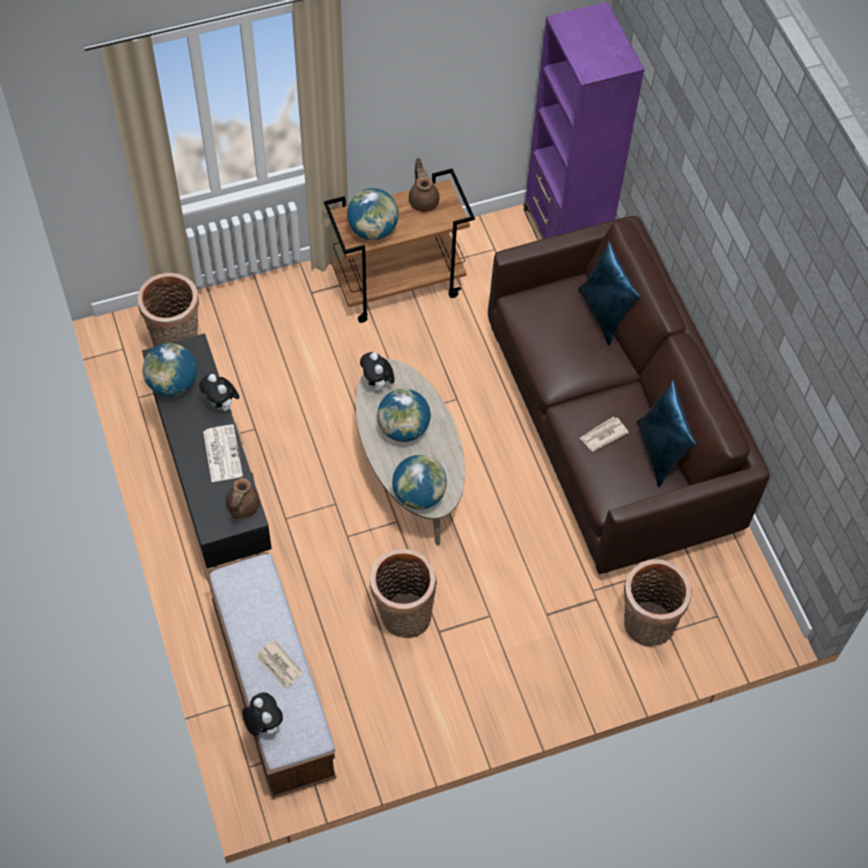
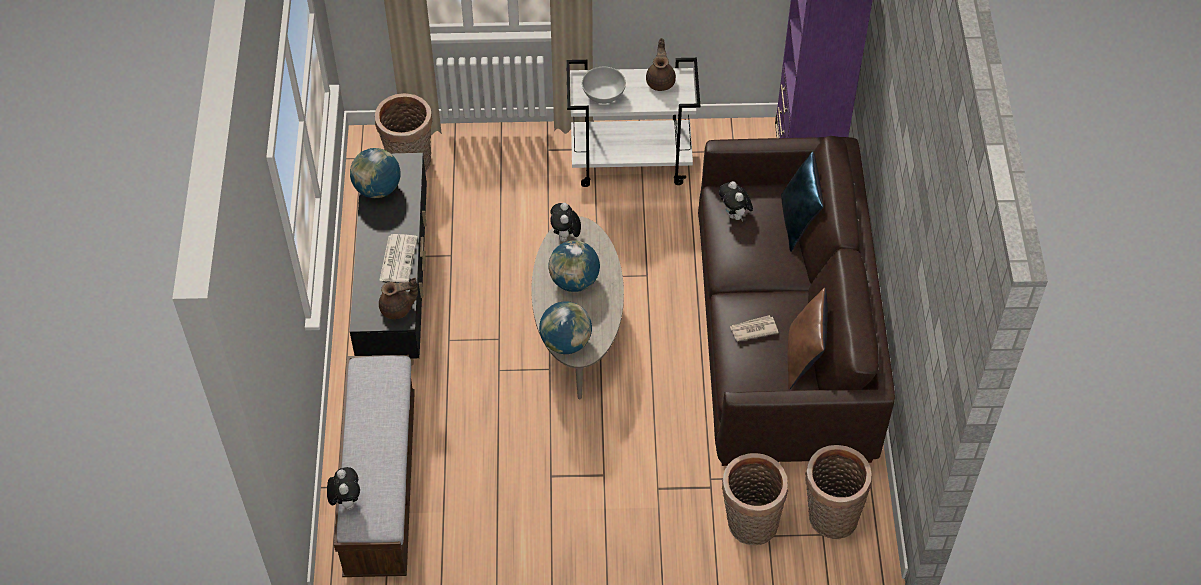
camera: 20 degrees right, 5 degrees down
(222, 405) = (414, 217): plush toy -> plush toy (734, 215)
(242, 507) = (398, 308): brown teapot -> brown teapot turned 135 degrees counterclockwise
(279, 666) = (379, 454): newspaper -> none
(373, 230) = (604, 96): globe -> white bowl
(399, 284) = (632, 161): brown cart -> white cart
(402, 616) = (522, 453): basket -> basket (829, 516)
(660, 452) = (803, 358): blue pillow -> brown pillow

